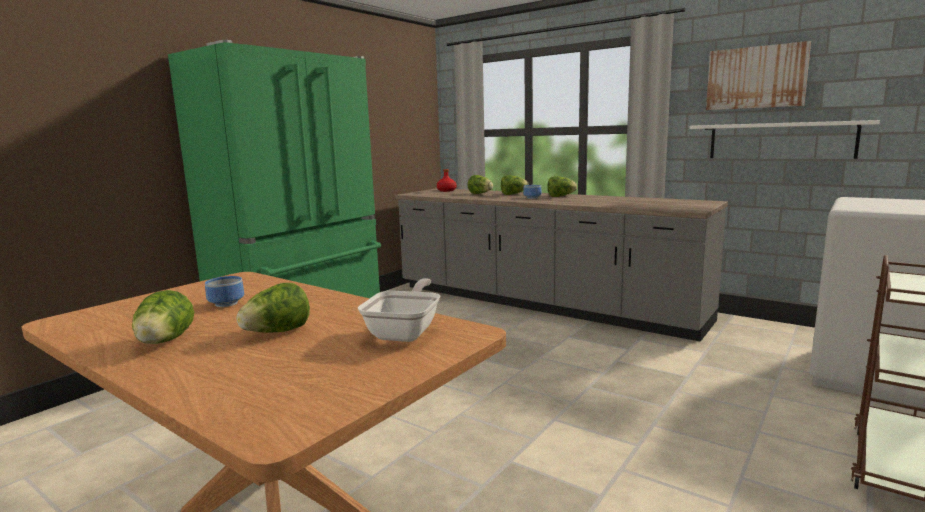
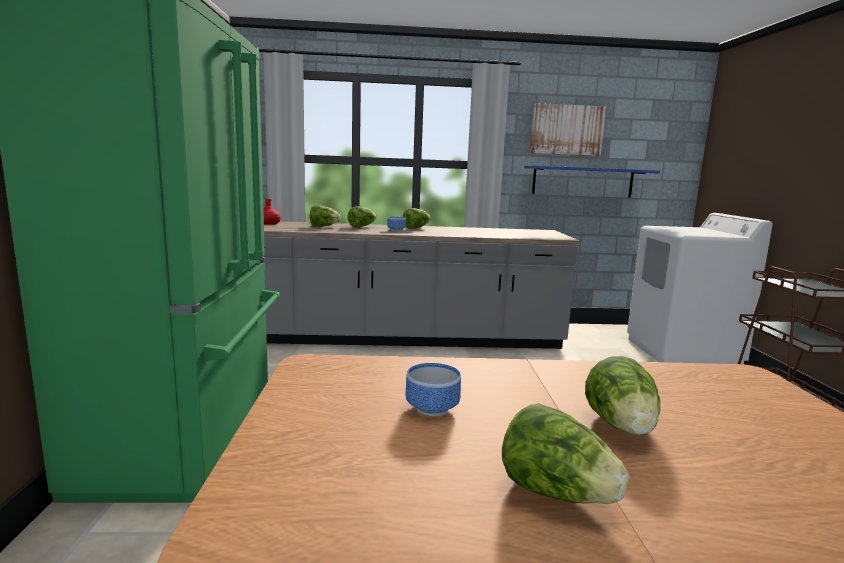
camera: 40 degrees left, 0 degrees up
(406, 332) = (711, 388): frying pan -> none
(780, 140) = (582, 181): white shelf -> blue shelf

